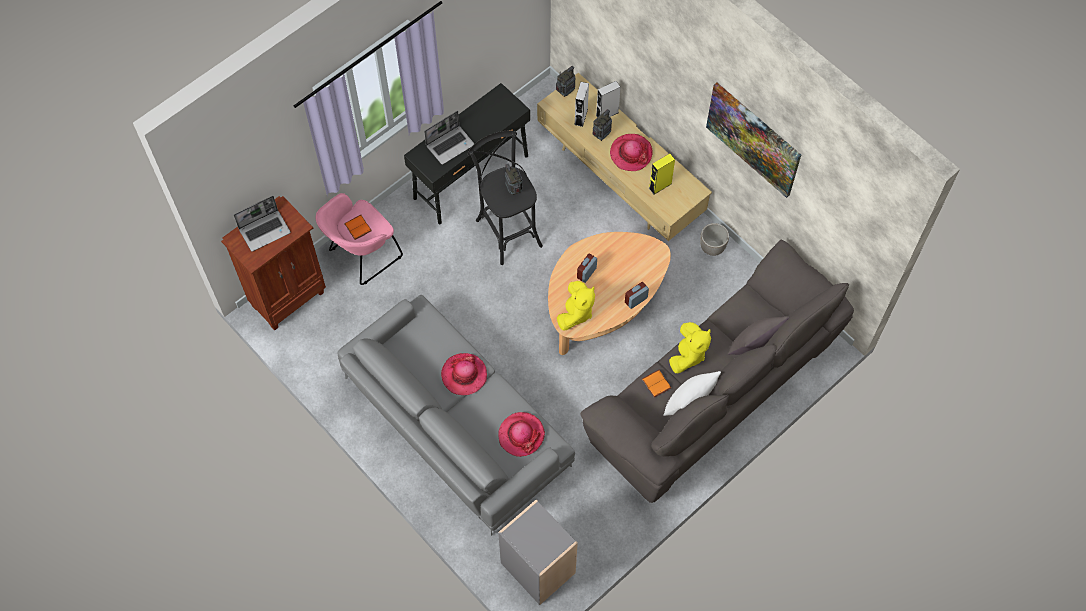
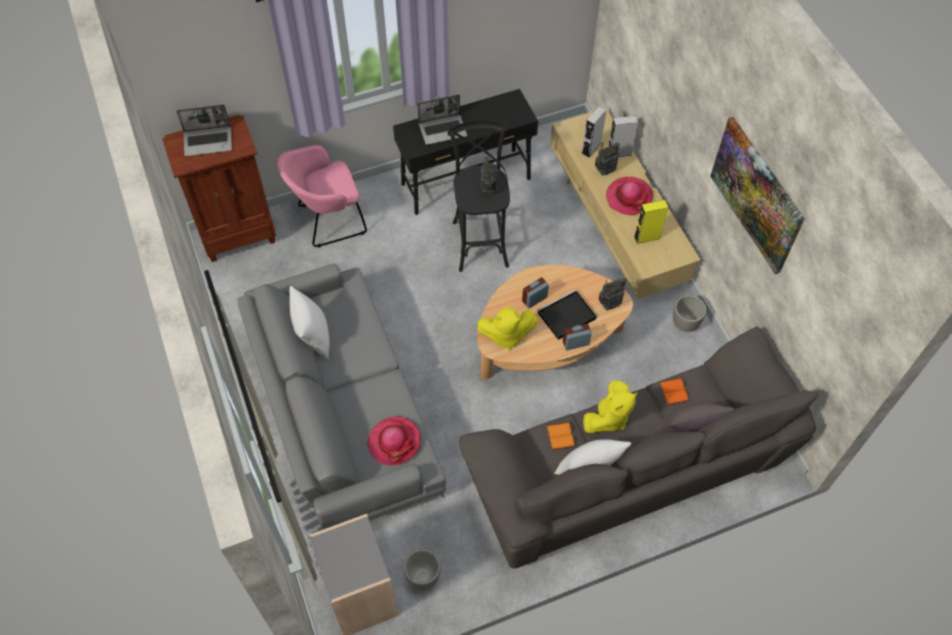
camera: 20 degrees right, 5 degrees down
(358, 227) = (325, 185): orange book -> orange book (674, 392)
(412, 370) = (313, 337): none -> white pillow
(464, 375) = (363, 360): hat -> none
(565, 91) = (585, 121): radio -> radio (610, 305)
(575, 313) = (506, 335): yellow plush toy -> yellow plush toy turned 45 degrees clockwise
(582, 536) = (423, 577): none -> planter
(618, 279) = (566, 316): none -> black tray

